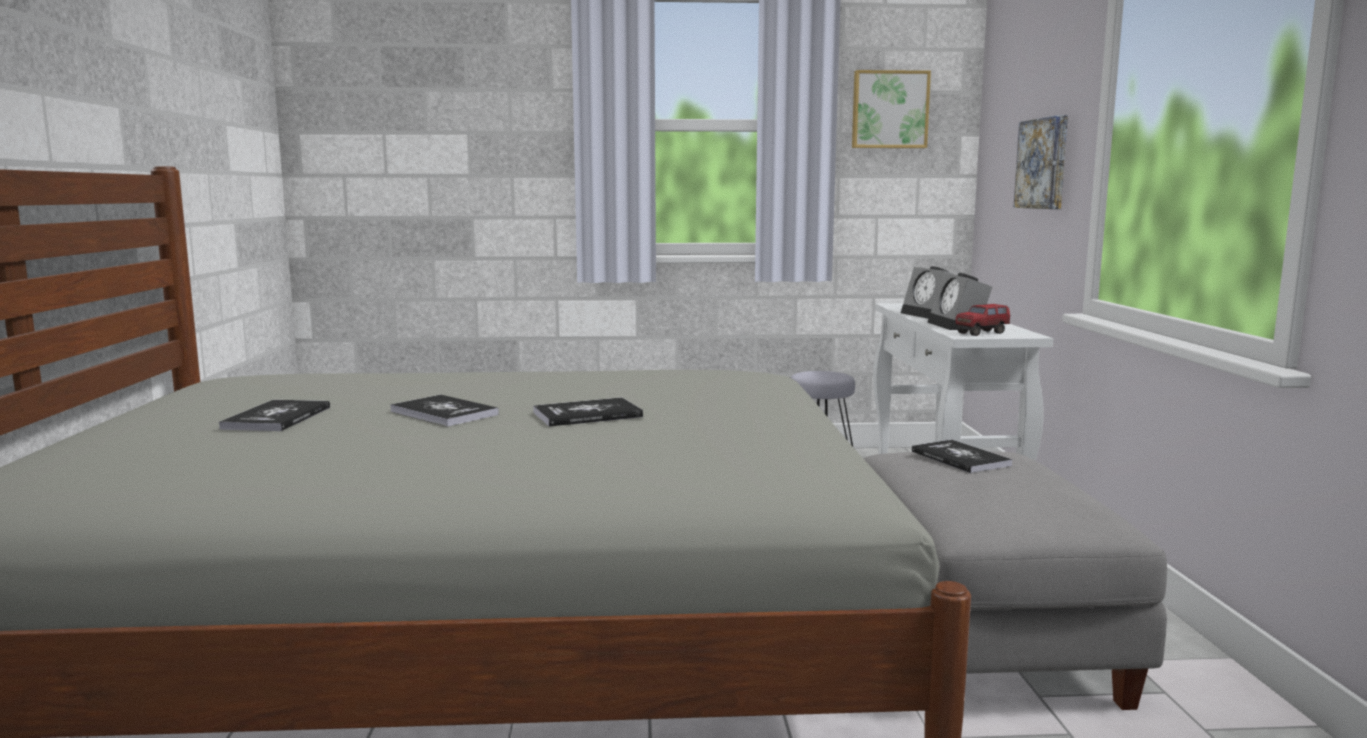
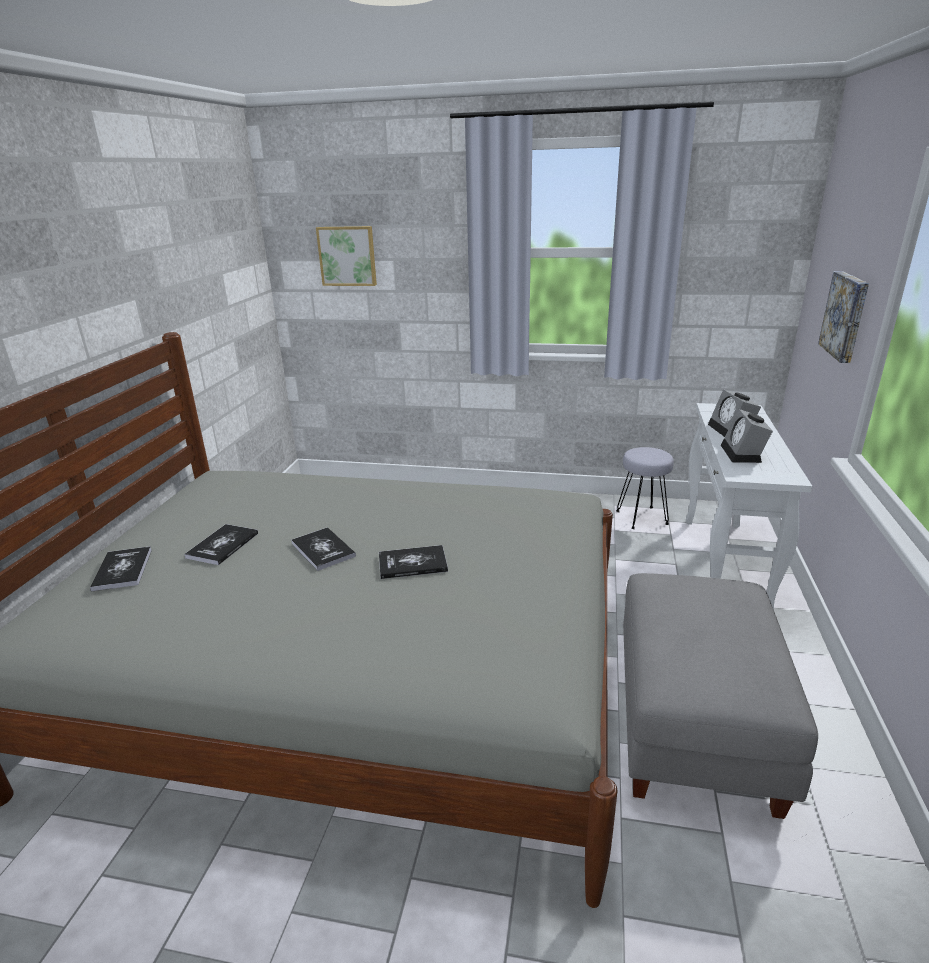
camera: 15 degrees right, 15 degrees up
(889, 110) = (730, 238): picture -> picture (347, 256)
(960, 458) = (699, 596): book -> book (122, 569)
(982, 333) = (755, 471): toy truck -> none

